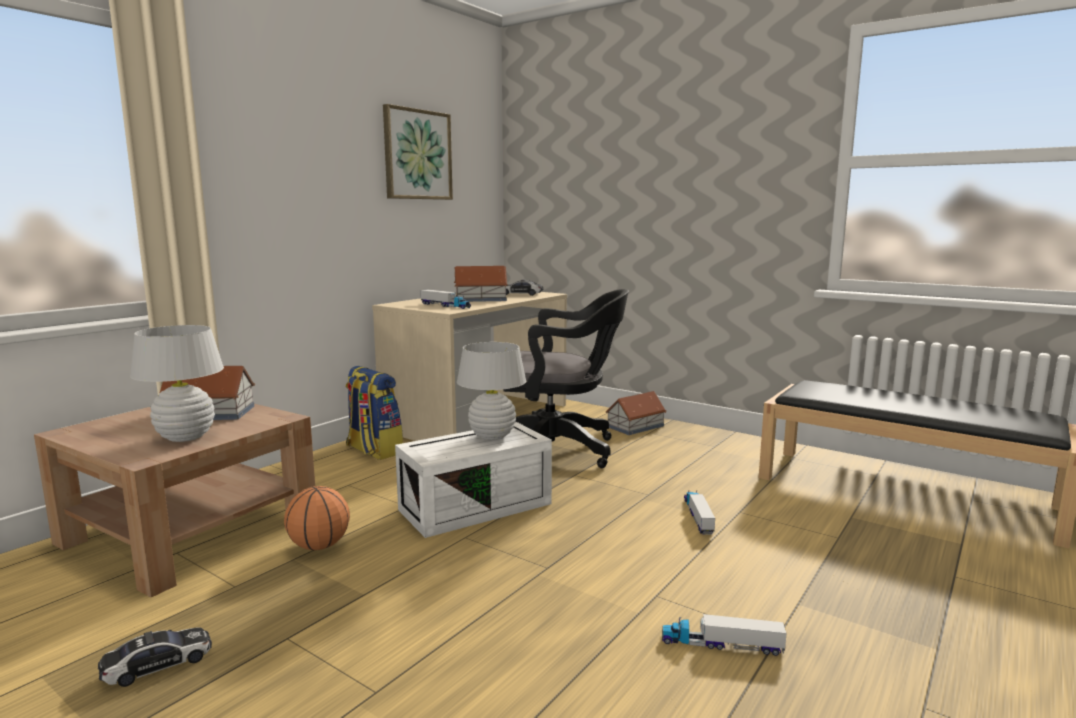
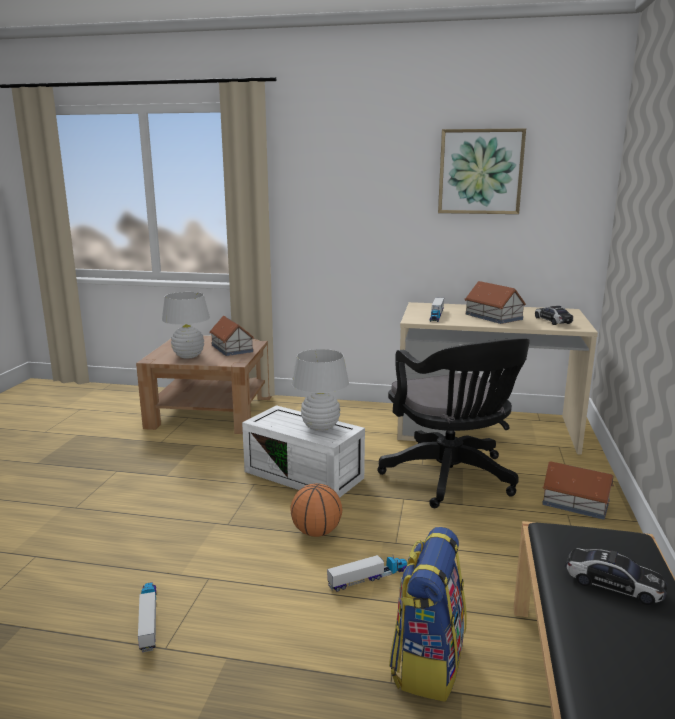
camera: 65 degrees right, 5 degrees up
(157, 665) = (89, 452): toy car -> toy car (613, 584)
(319, 546) = (214, 446): basketball -> basketball (316, 532)
(373, 451) = (366, 415): backpack -> backpack (427, 662)

